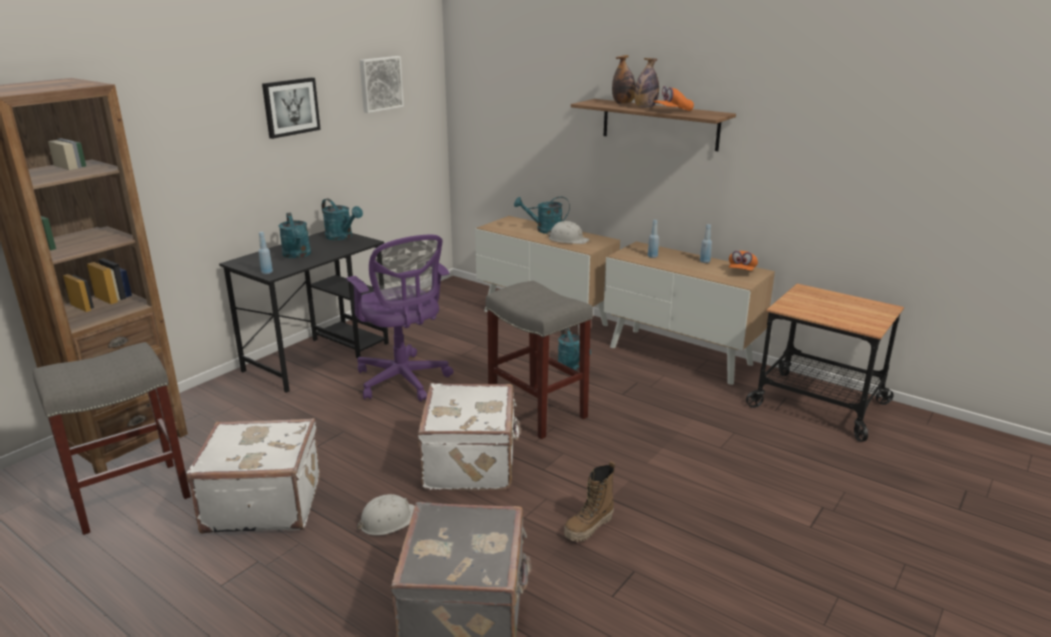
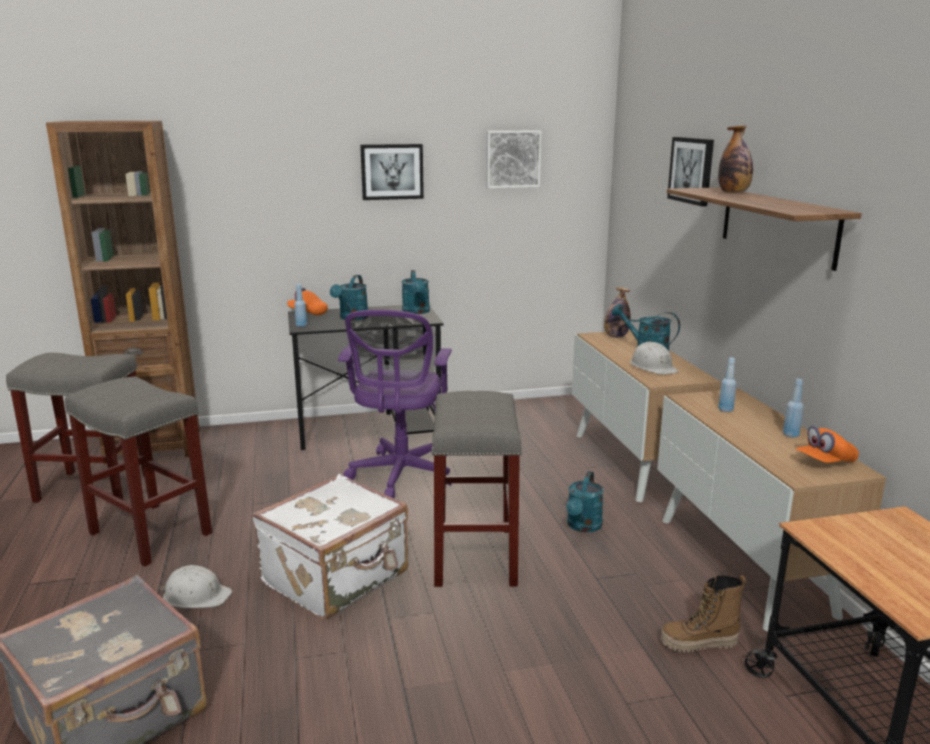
camera: 40 degrees right, 5 degrees down
(263, 503) = (149, 533): white suitcase -> grey stool
(559, 86) = (691, 170): none -> picture
(589, 527) = (334, 707): boot -> boot (698, 643)
(645, 107) = (746, 197): bottle -> bottle (616, 336)
(673, 111) = (767, 203): orange cap -> orange cap (308, 312)

